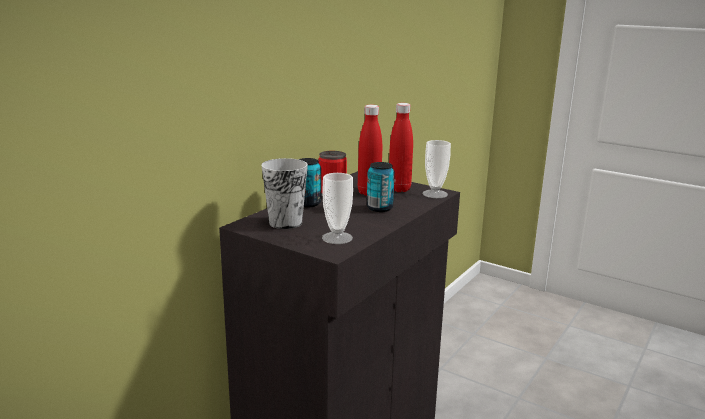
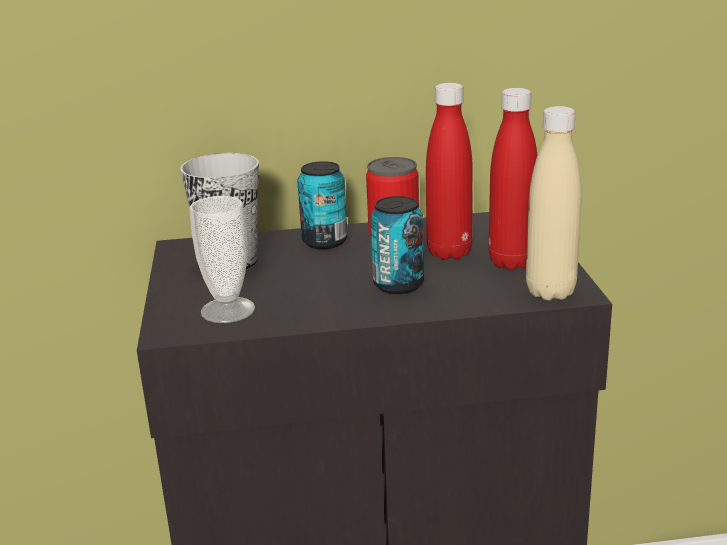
camera: 50 degrees right, 5 degrees up
(435, 194) = (550, 291): cup -> beige bottle

